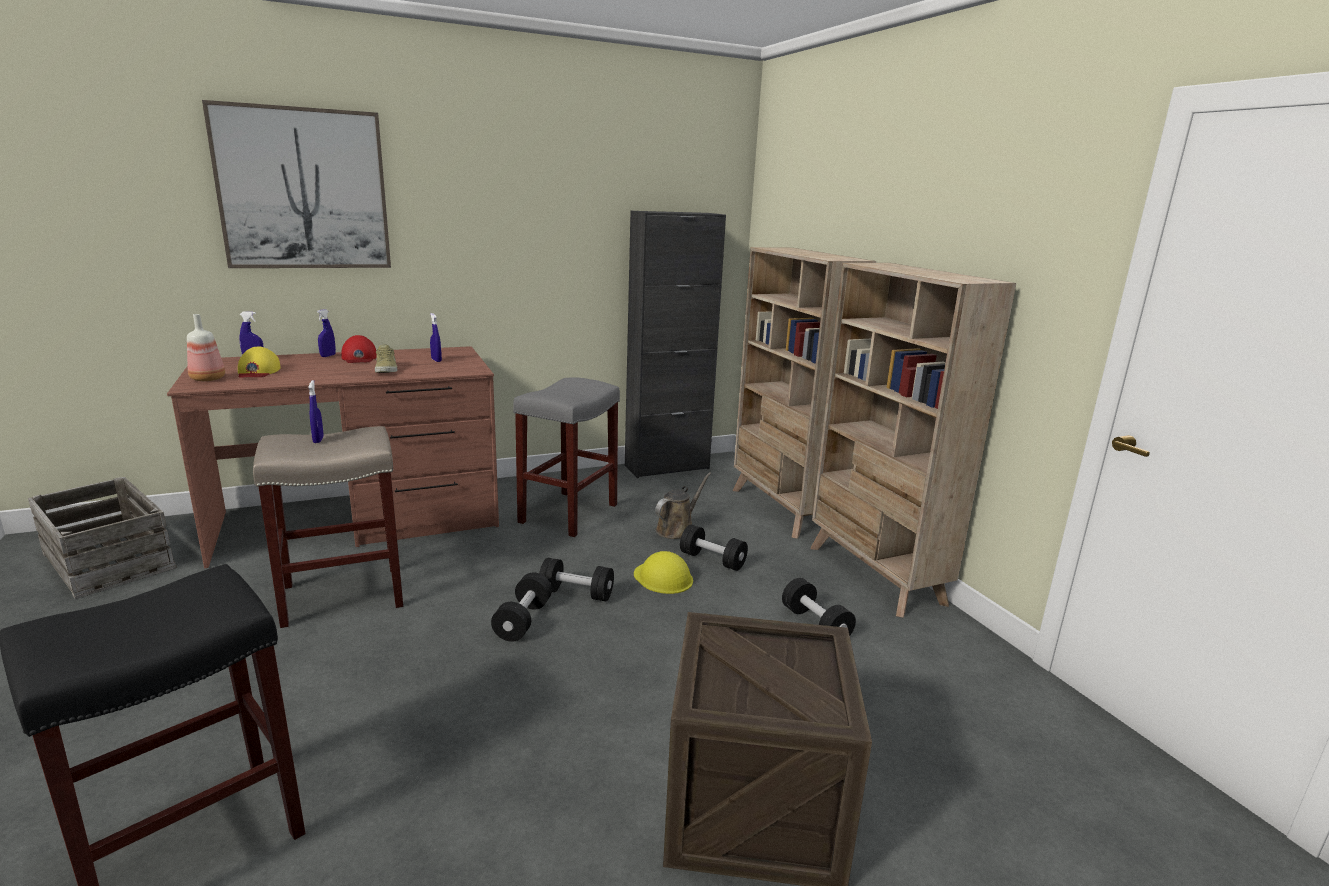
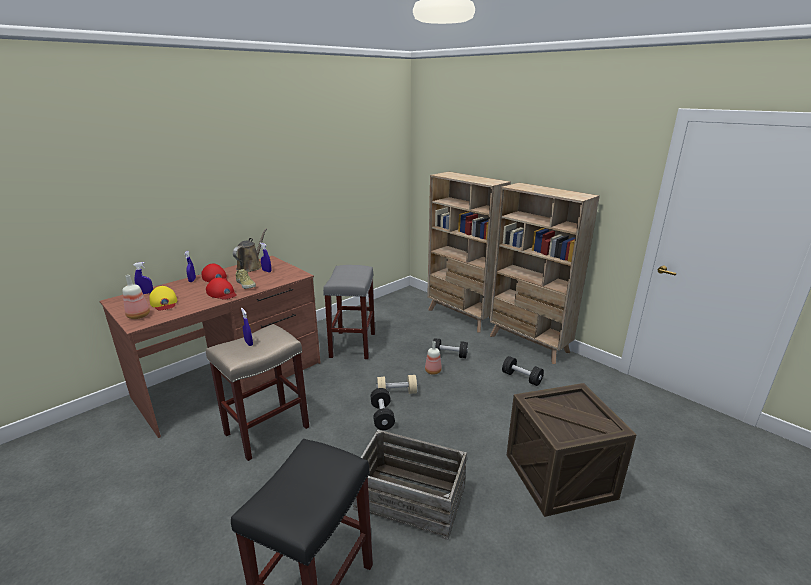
camera: 20 degrees left, 5 degrees up
(107, 561) = (81, 452): crate -> crate (409, 499)
(303, 189) = (160, 173): picture -> none
(342, 373) = (222, 293): none -> red cap
(576, 593) = (396, 392): black dumbbell -> beige dumbbell
(663, 577) = (433, 371): yellow hard hat -> bottle
(667, 467) = (383, 303): black cabinet -> none
(677, 529) = (418, 341): brown watering can -> brown watering can (251, 266)

